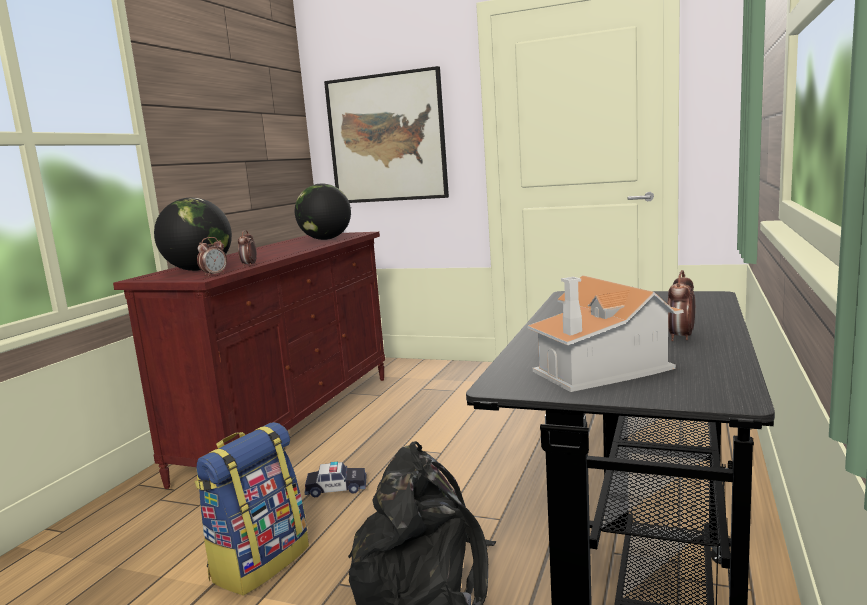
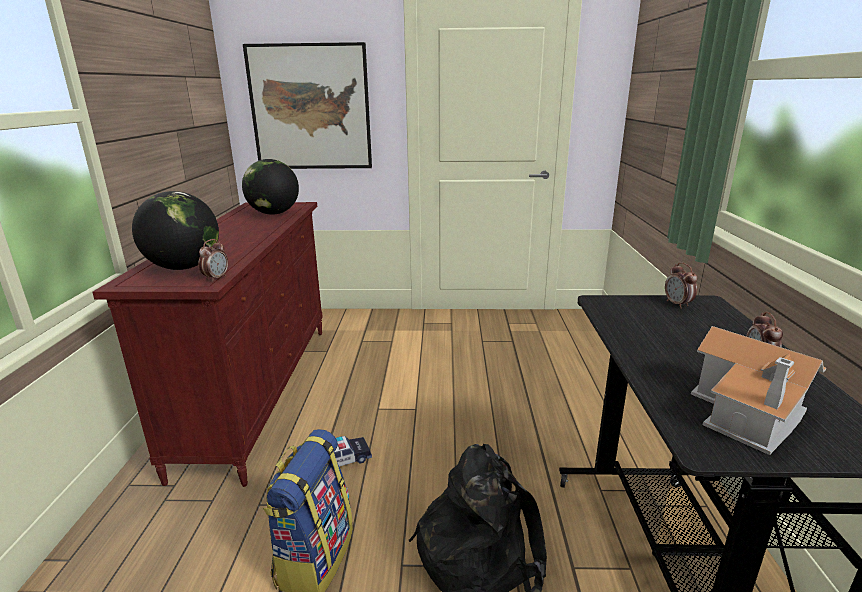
camera: 20 degrees left, 10 degrees up
(249, 265) = (239, 260): alarm clock -> alarm clock (677, 304)

